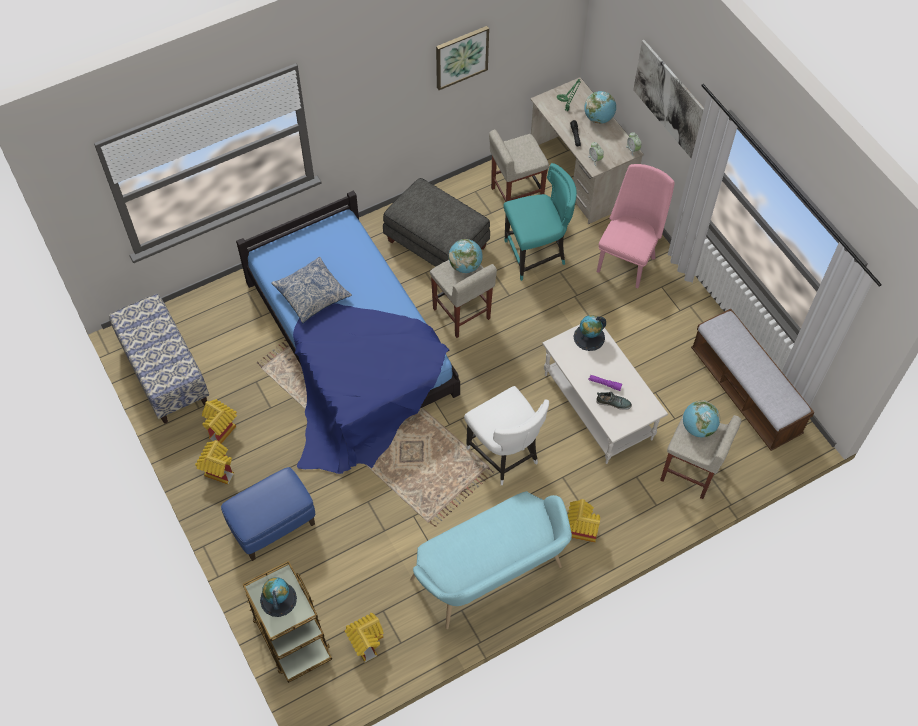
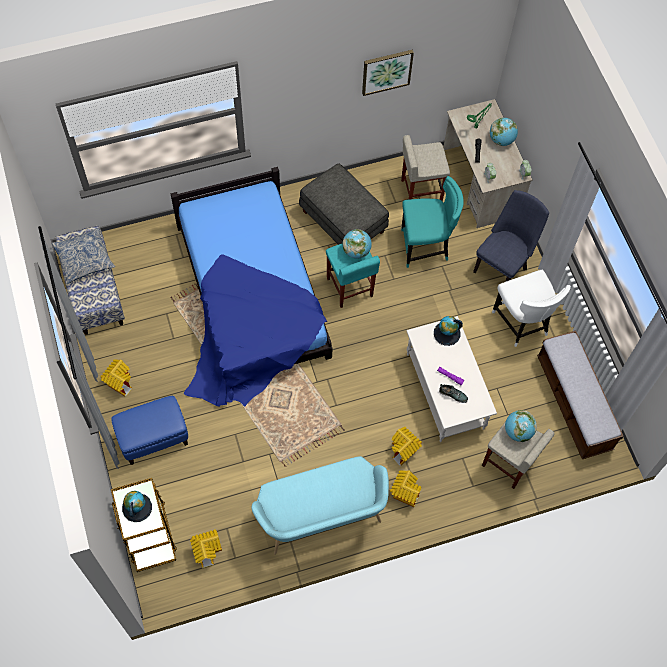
camera: 10 degrees right, 5 degrees up
(222, 429) = (130, 349): toy house -> toy house (404, 452)
(312, 294) = (224, 251): pillow -> pillow (84, 259)
(461, 314) = (349, 288): beige stool -> turquoise stool
(504, 455) = (356, 417): white chair -> white chair (521, 323)
(627, 260) = (502, 266): pink chair -> blue chair
(669, 99) = (556, 142): picture -> none

